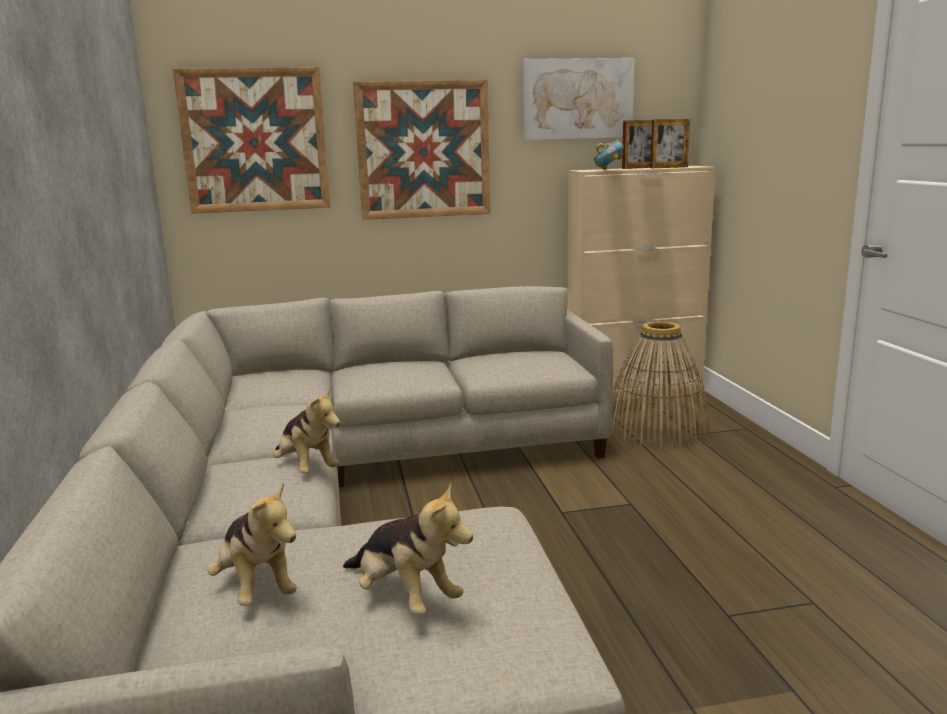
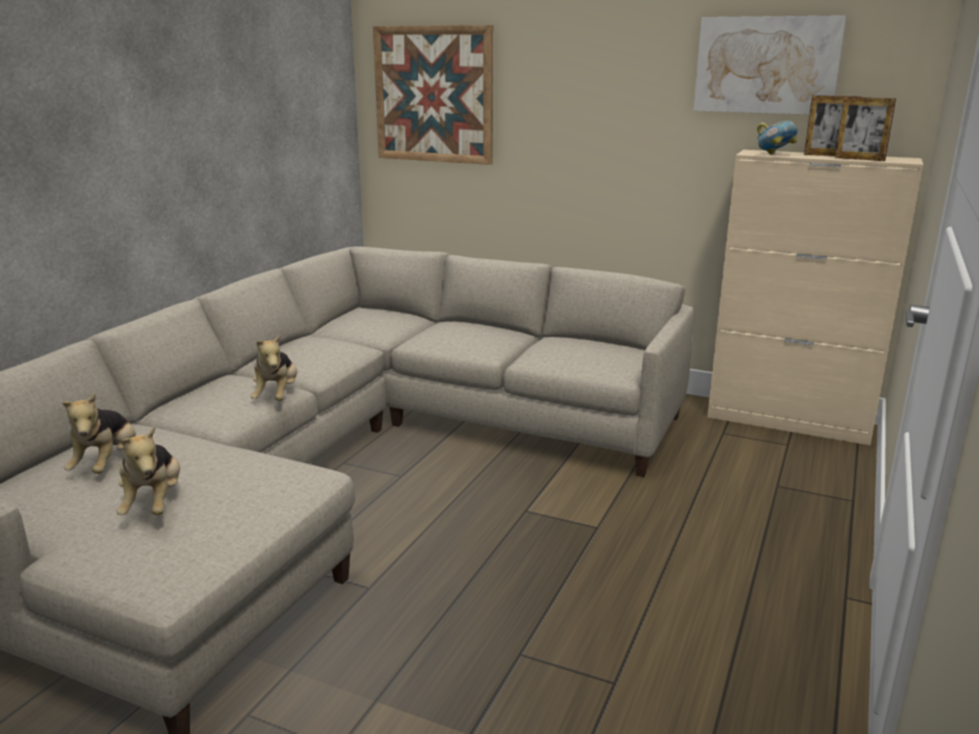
camera: 35 degrees right, 5 degrees up
(423, 150) = (585, 114): picture -> none
(657, 428) = (747, 467): basket -> none

